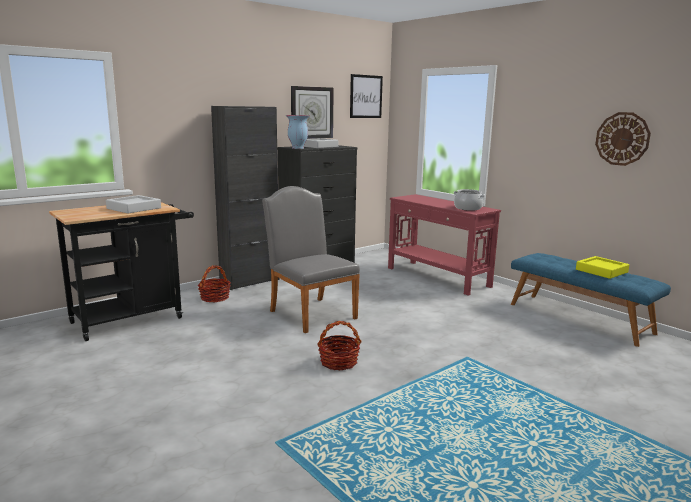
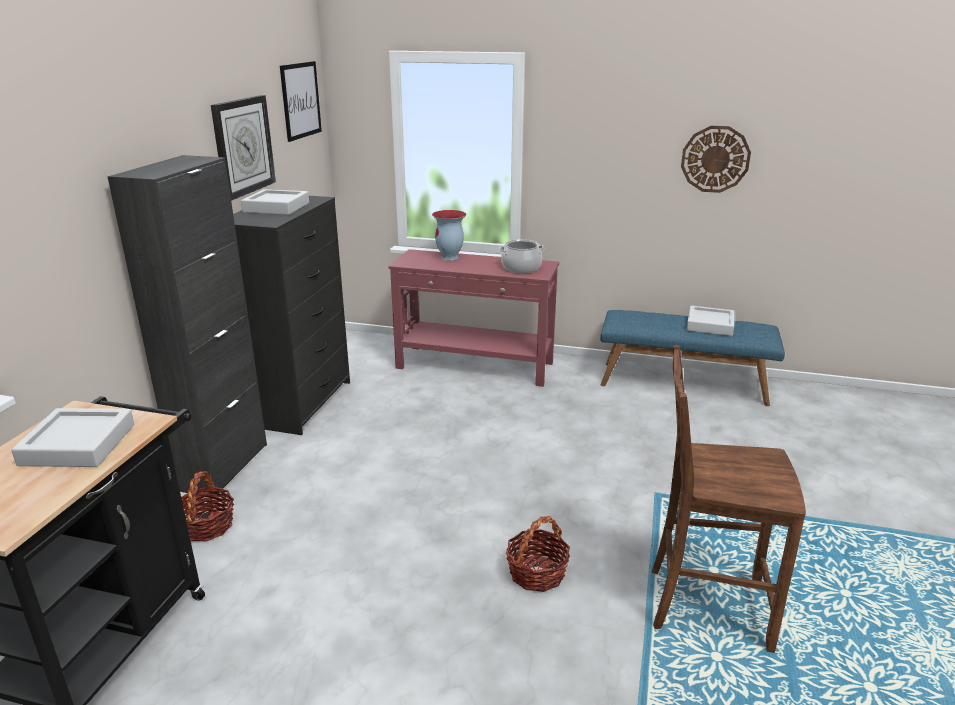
camera: 35 degrees left, 10 degrees up
(297, 148) = (260, 221): vase -> vase (450, 258)
(310, 312) = (392, 496): grey chair -> none
(418, 409) = (705, 605): none -> brown chair
(601, 271) = (710, 325): yellow tray -> grey tray

